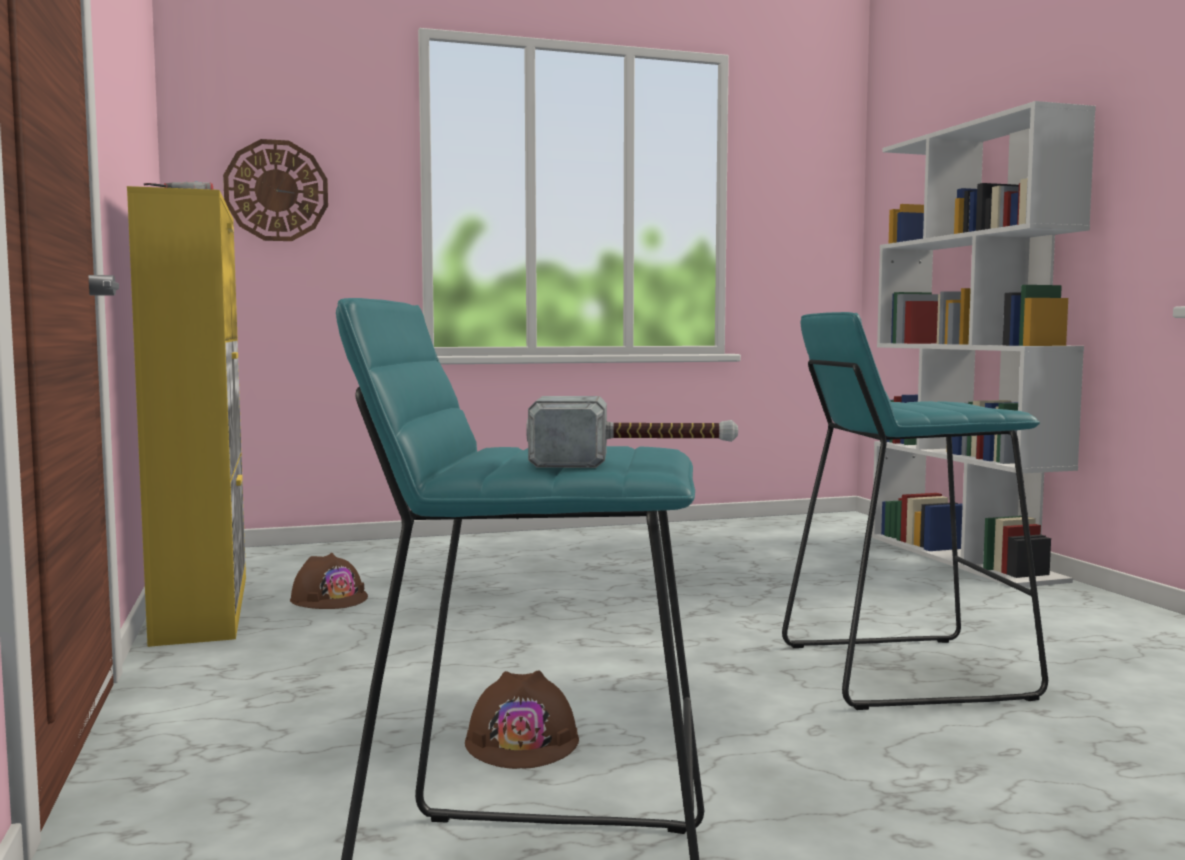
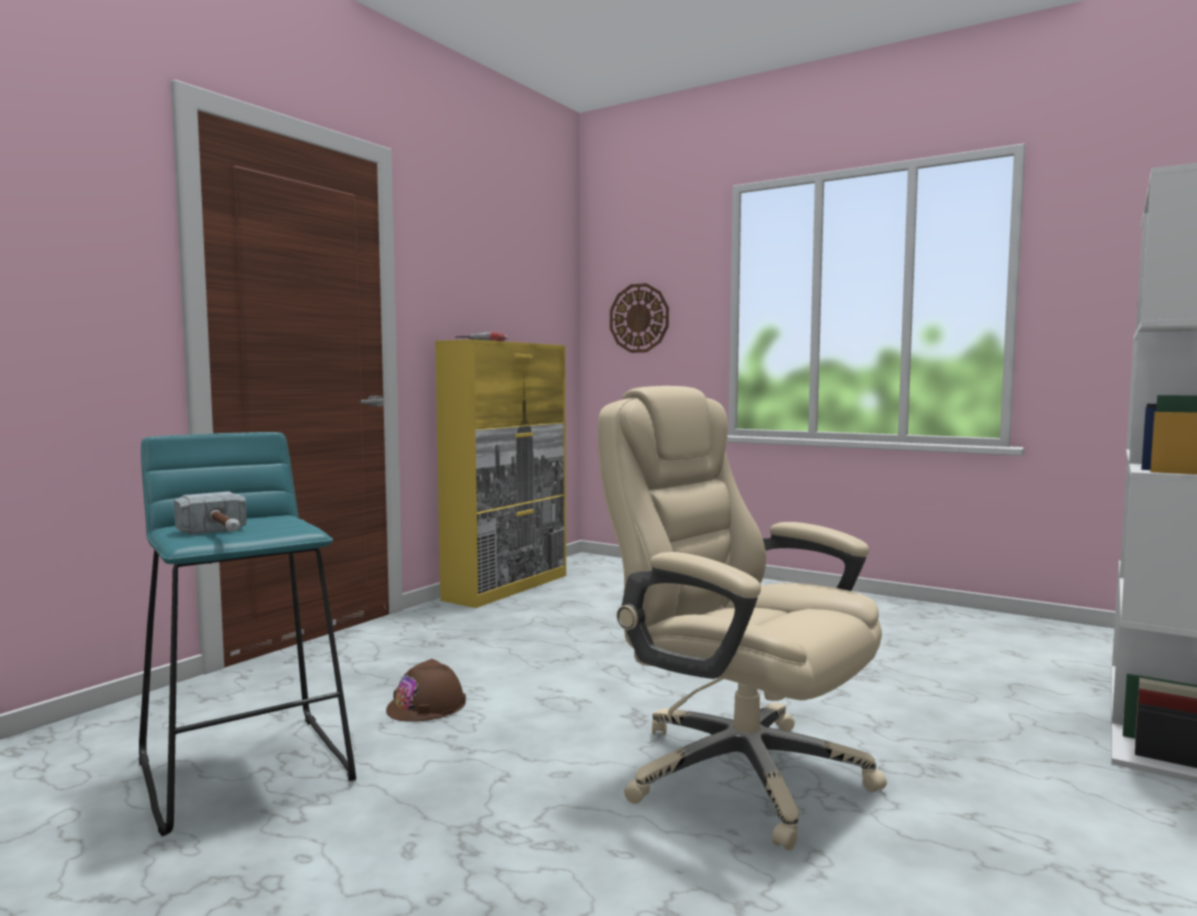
camera: 50 degrees right, 0 degrees up
(329, 598) = (568, 598): brown hard hat -> none
(901, 671) = (738, 772): turquoise stool -> beige office chair

